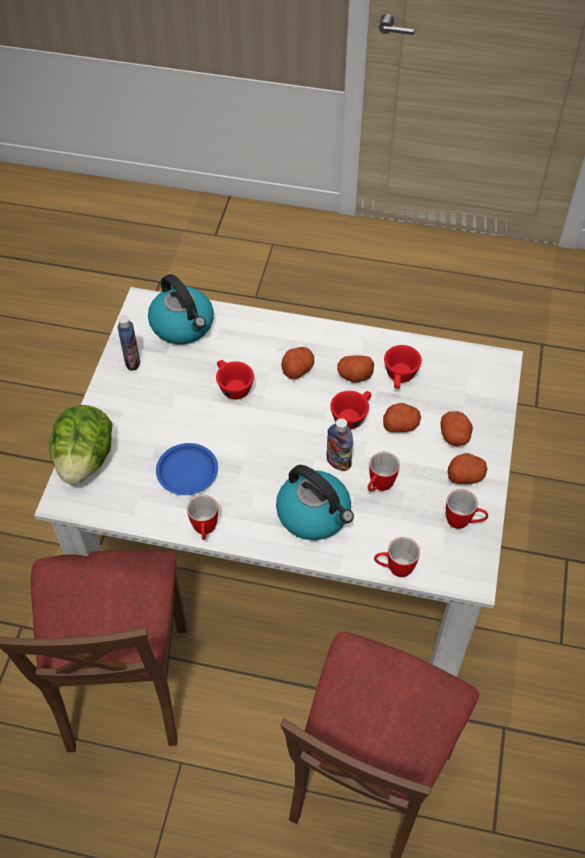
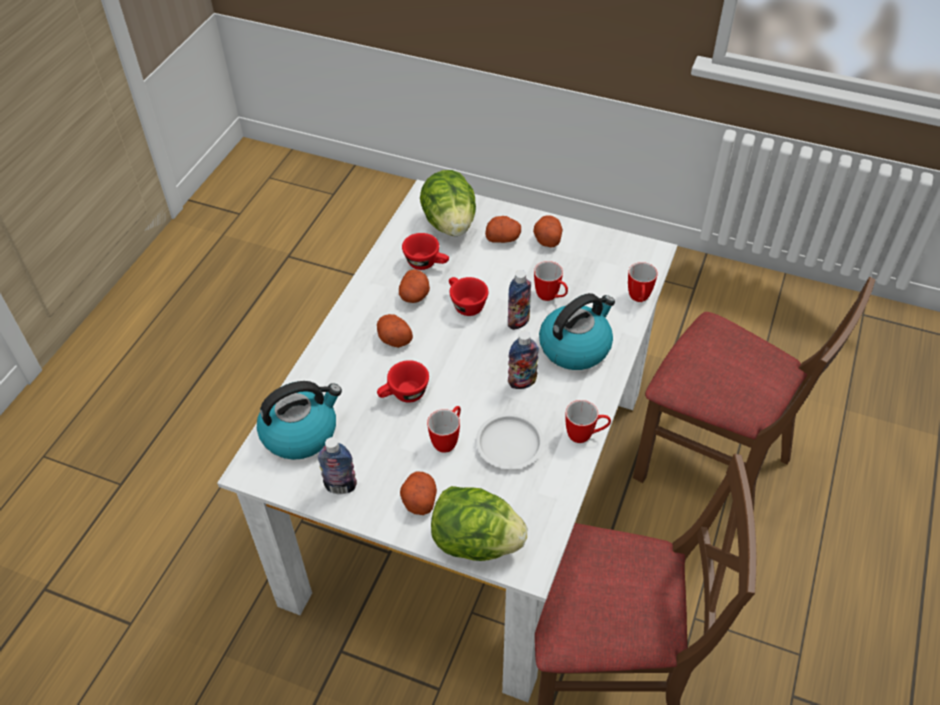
camera: 80 degrees left, 5 degrees down
(187, 472) = (509, 445): blue plate -> white plate
(261, 474) = (522, 382): none -> bottle
(401, 424) = (482, 271): potato -> potato (419, 499)
(463, 388) = (450, 223): none -> lettuce
(463, 522) = (596, 248): mug -> mug (448, 439)

